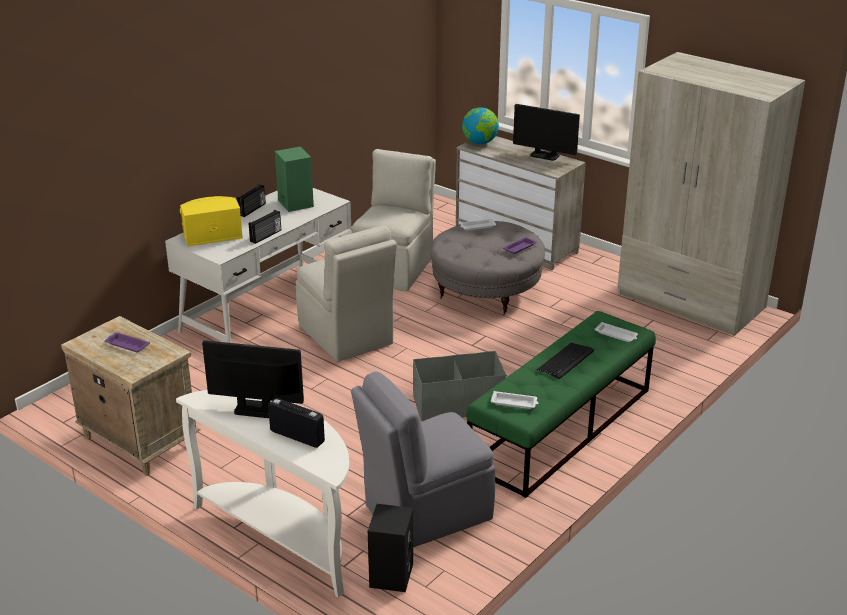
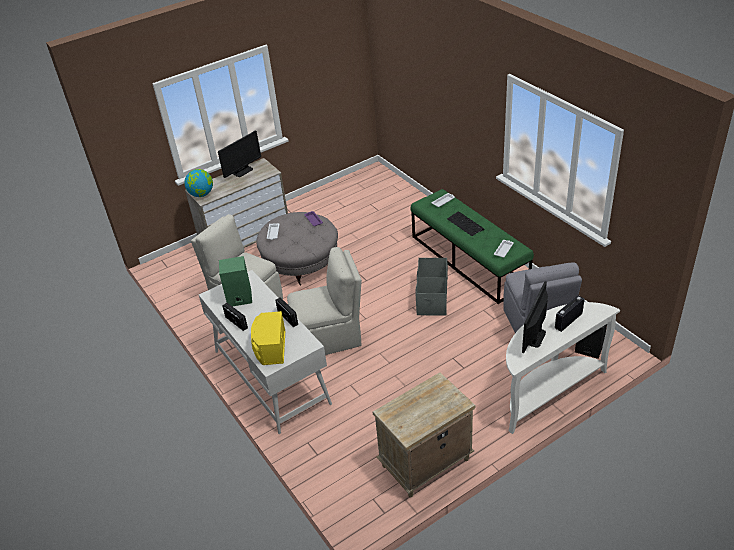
camera: 70 degrees left, 10 degrees up
(126, 345) = (420, 407): purple tray -> none
(690, 301) = (356, 186): beige wardrobe -> none

